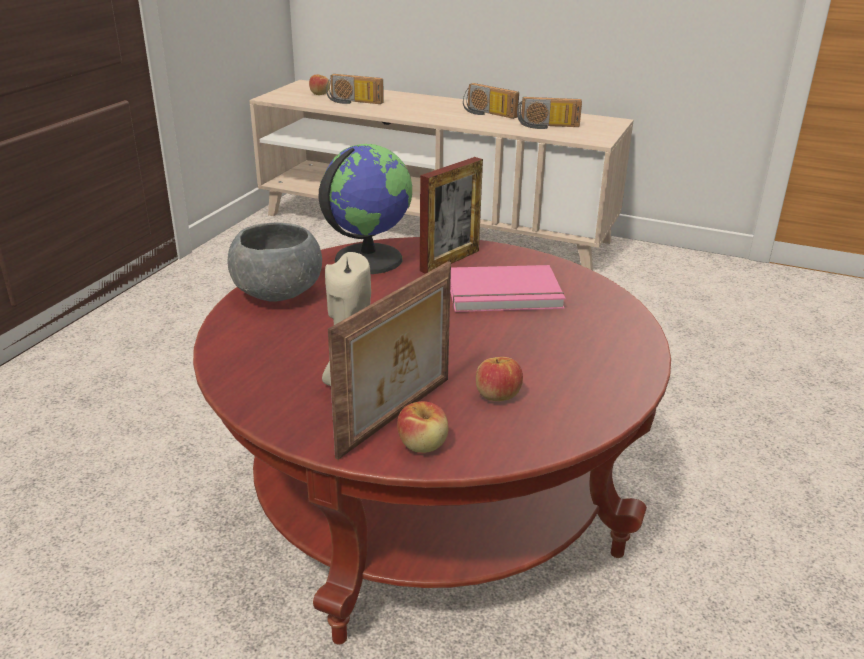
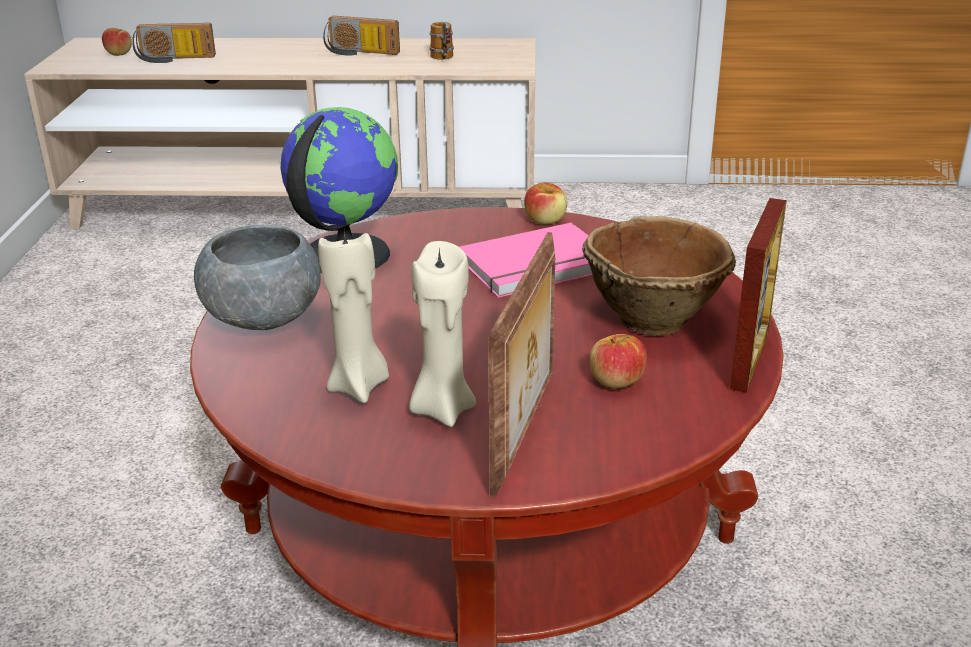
camera: 20 degrees left, 0 degrees up
(305, 355) = (359, 386): none -> beige candle
(423, 444) = (577, 455): apple -> apple (545, 220)
(450, 261) = (446, 239): picture frame -> picture frame (749, 360)
(547, 126) = (444, 59): radio -> mug
(566, 352) = (653, 317): none -> brown bowl

